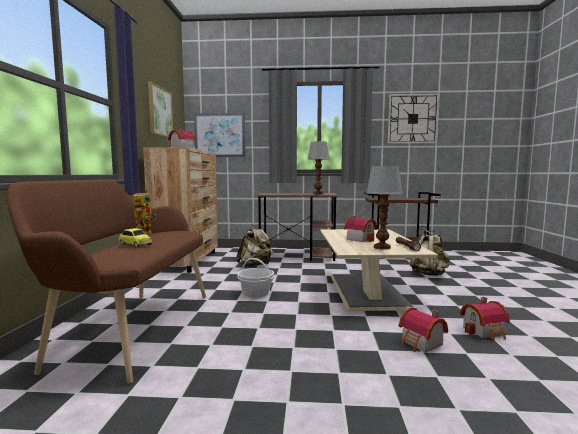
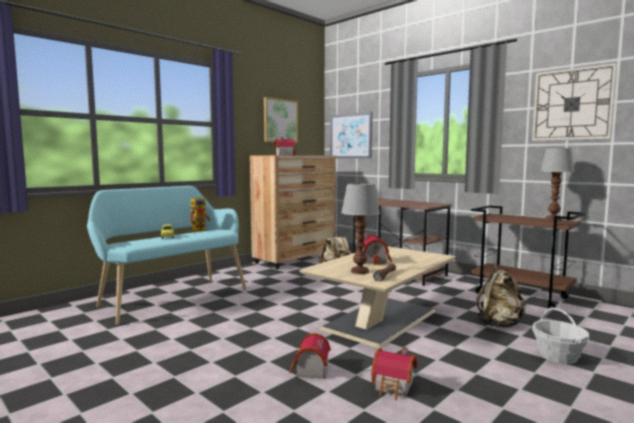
camera: 40 degrees right, 0 degrees up
(130, 328) = (170, 297): brown bench -> turquoise bench
(256, 293) = (284, 296): basket -> basket (558, 356)
(318, 194) = (419, 204): table lamp -> table lamp (554, 219)

